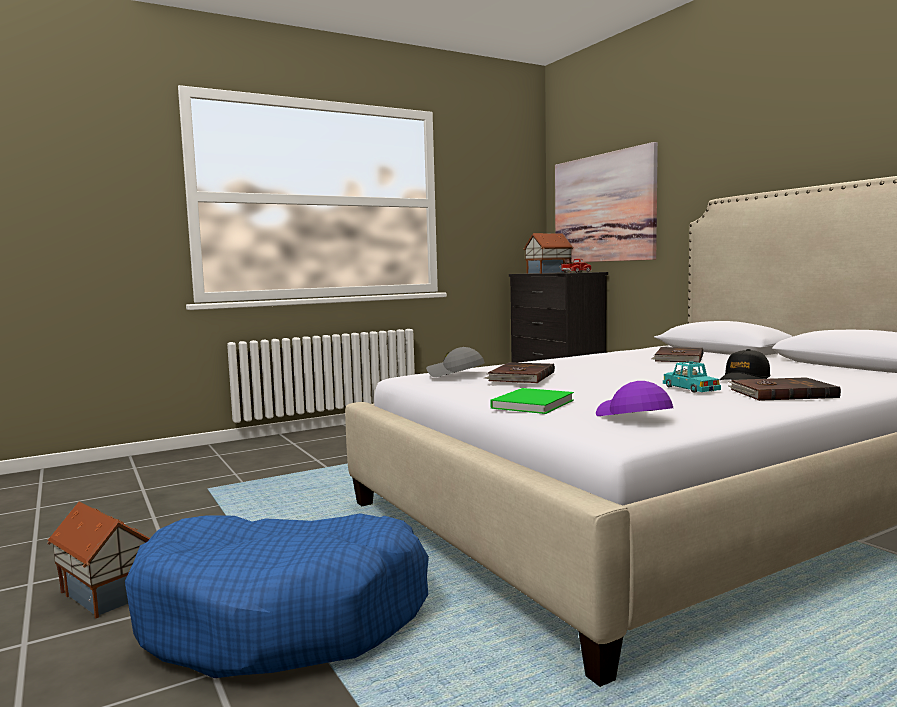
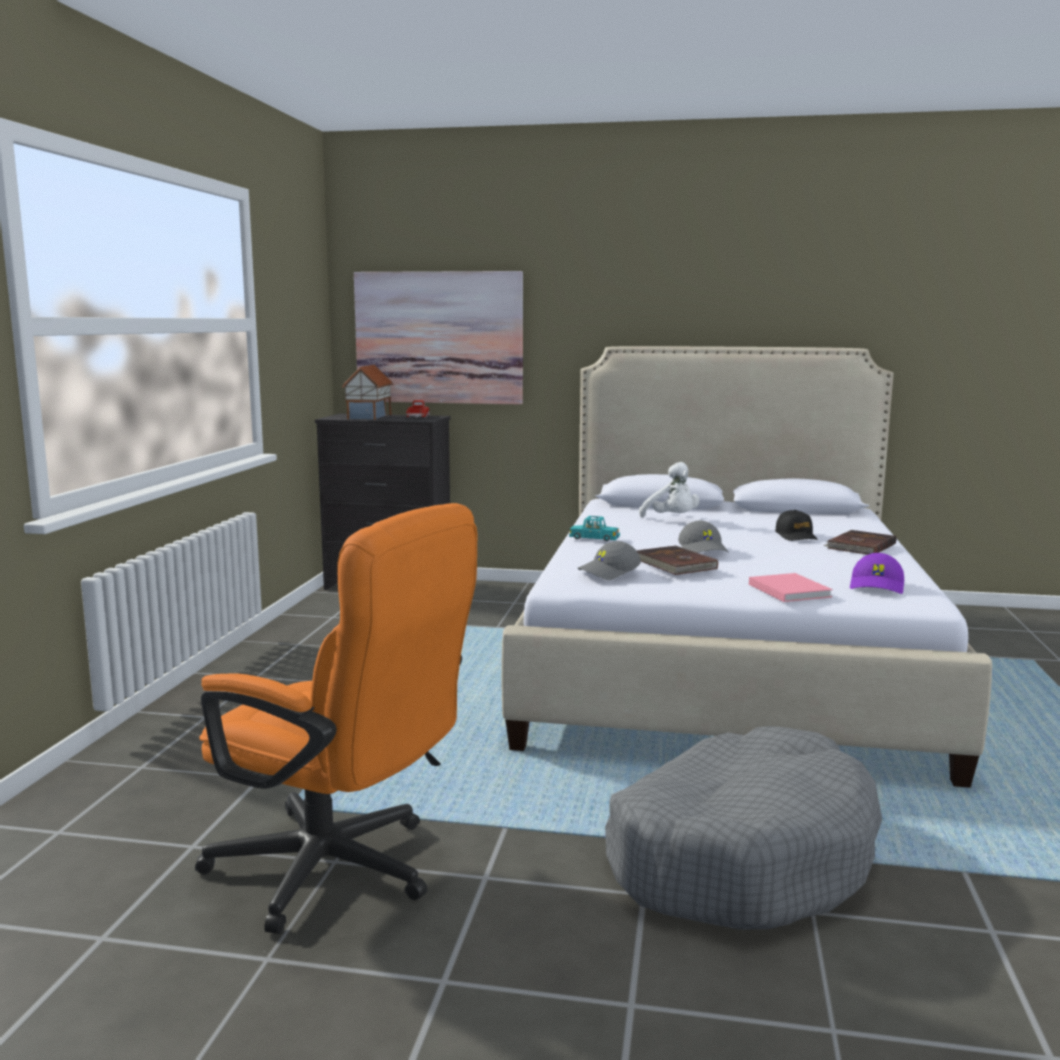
camera: 50 degrees left, 5 degrees up
(106, 593) = (554, 934): toy house -> none
(141, 522) = (341, 872): none -> orange office chair
(284, 617) = (740, 856): blue dog bed -> grey dog bed
(534, 403) = (788, 590): green book -> pink book
(596, 374) = (703, 549): none -> grey cap
(632, 417) = (878, 586): purple cap -> purple cap turned 90 degrees counterclockwise
(678, 358) = (672, 519): brown book -> white plush toy
(689, 389) = (806, 553): turquoise toy car -> turquoise toy car (594, 539)

